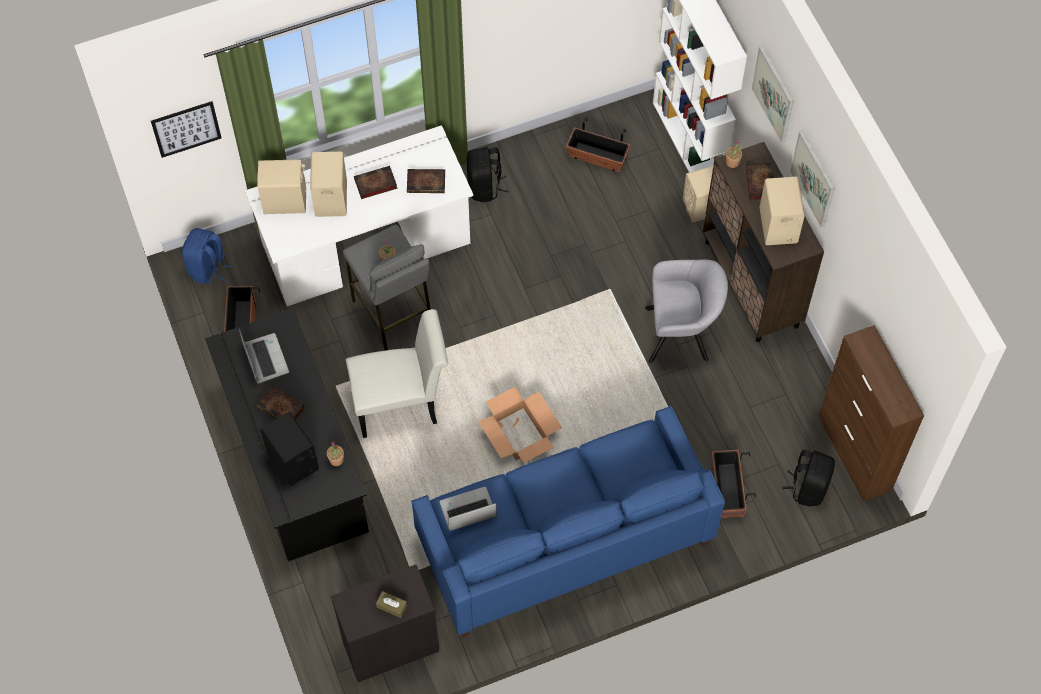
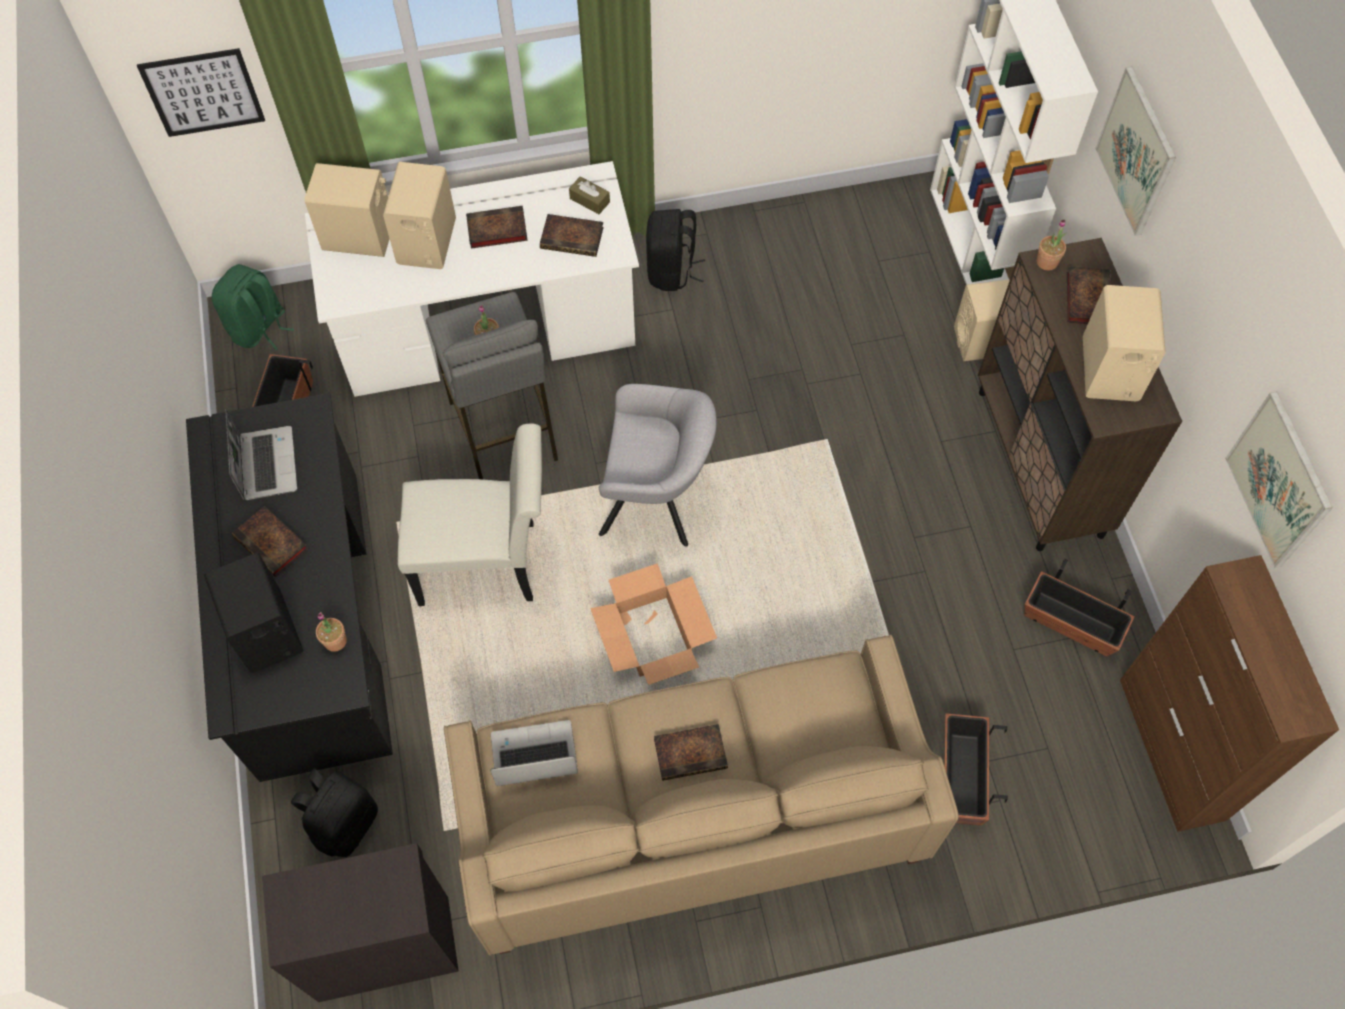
camera: 10 degrees right, 0 degrees up
(208, 268) = (259, 328): blue backpack -> green backpack
(392, 606) = (358, 913): brown tissue box -> brown tissue box (589, 200)
(562, 494) = (692, 753): none -> book
(563, 540) = (690, 817): blue sofa -> beige sofa
(597, 157) = (839, 252): planter -> planter (1070, 624)
(681, 333) = (924, 521): grey armchair -> grey armchair (657, 500)
(808, 487) = (1091, 793): black backpack -> black backpack (344, 823)
(813, 178) = (1187, 295): picture -> picture (1279, 480)

